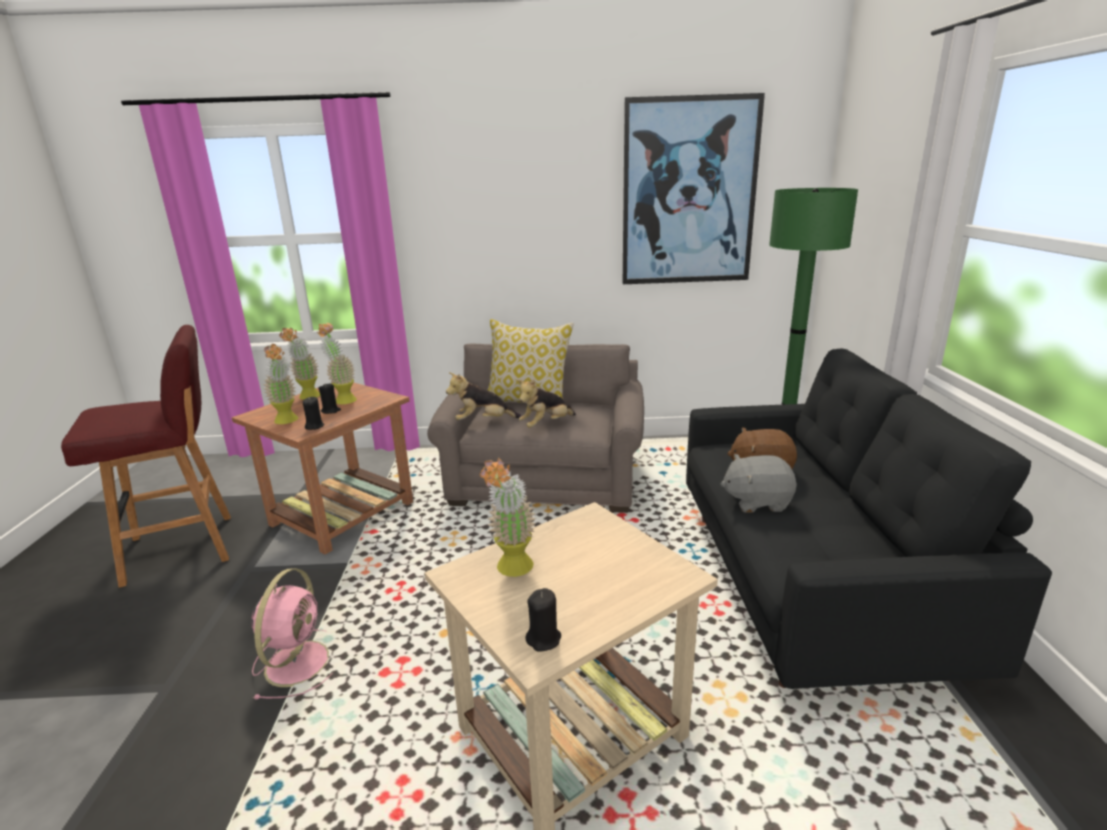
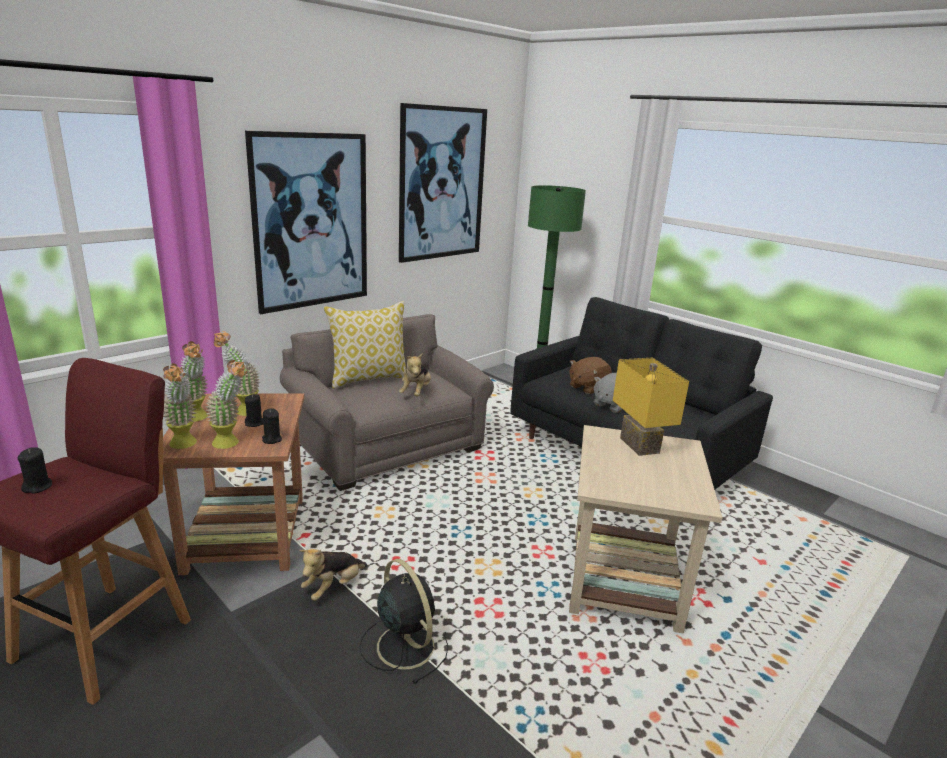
camera: 45 degrees left, 0 degrees up
(299, 661) = (404, 644): pink fan -> black fan
(483, 421) = (361, 402): plush toy -> plush toy (333, 587)
(509, 233) = (311, 222): none -> picture
(512, 571) = (618, 475): potted plant -> potted plant (184, 446)
(544, 639) = (690, 496): black candle -> black candle (38, 487)
(609, 548) = (637, 445): none -> yellow table lamp

